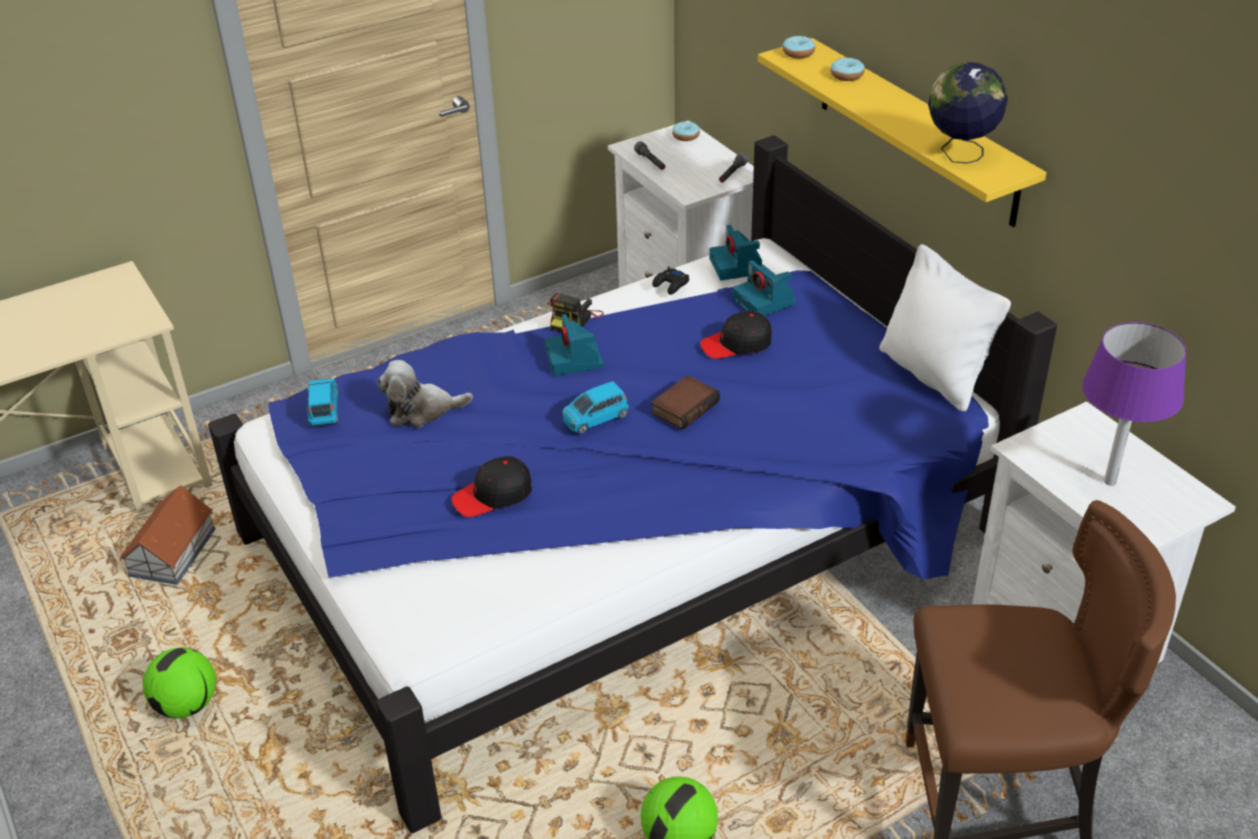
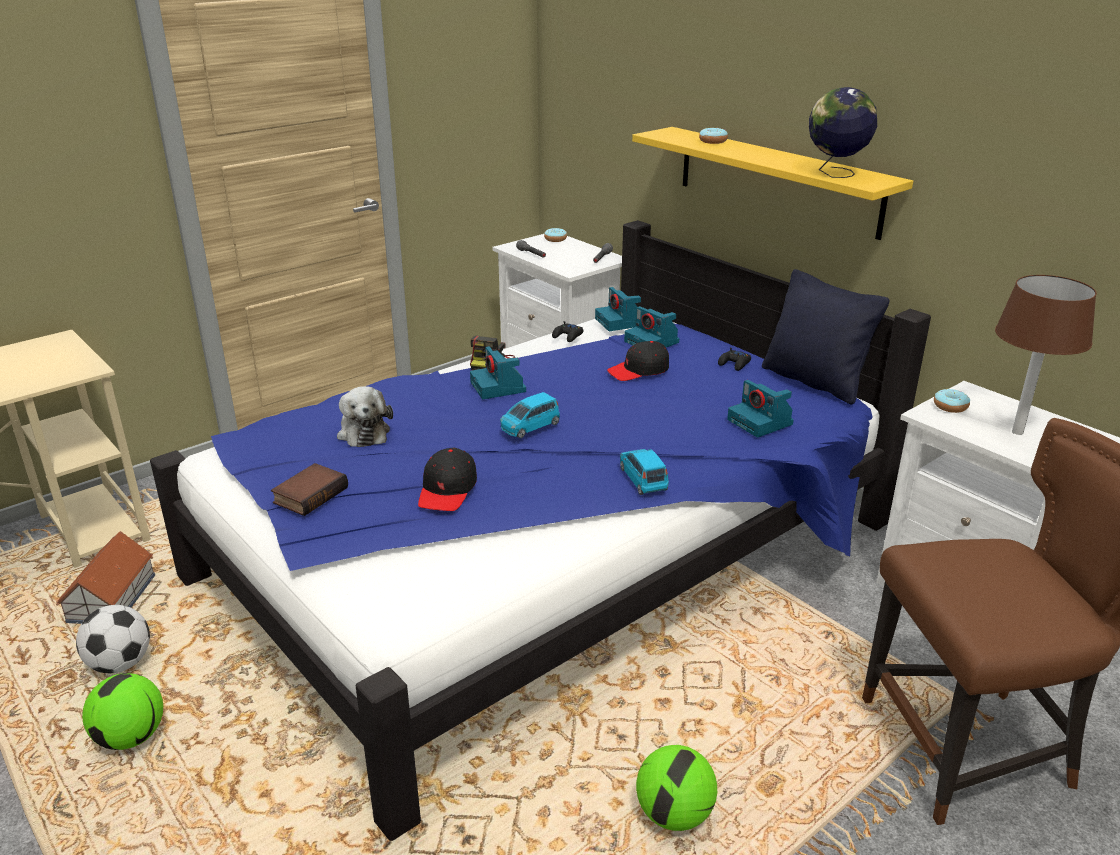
camera: 10 degrees left, 10 degrees down
(179, 627) = (120, 664): none -> football
(324, 409) = (267, 436): blue toy car -> blue toy car (643, 479)
(422, 411) = (363, 432): plush toy -> plush toy turned 90 degrees counterclockwise
(493, 495) = (447, 490): black cap -> black cap turned 45 degrees counterclockwise
(684, 406) = (608, 414): book -> book (310, 494)
(798, 53) = (666, 133): donut -> donut (950, 406)
(849, 431) = (761, 422): none -> camera
(850, 341) = (734, 364): none -> black game controller
(934, 374) = (814, 381): white pillow -> black pillow
(1109, 481) = (1017, 432): purple table lamp -> brown table lamp

